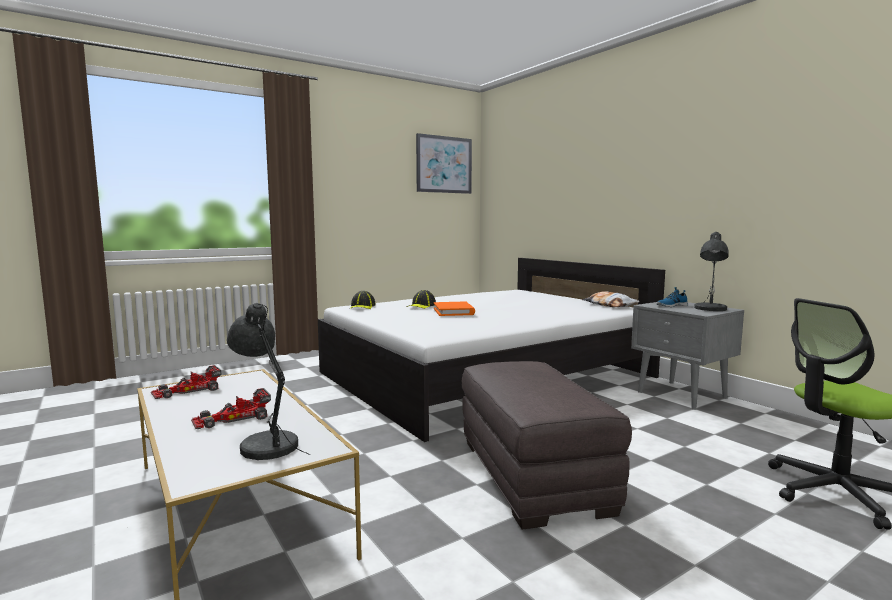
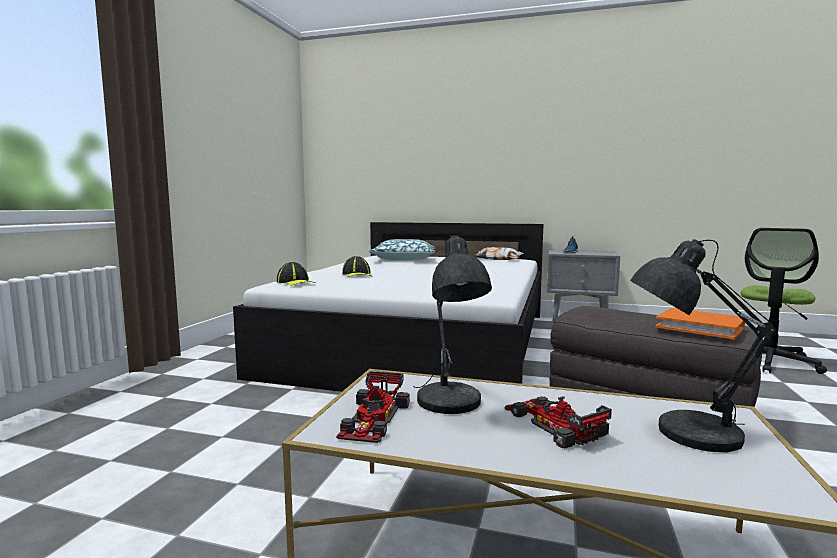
camera: 40 degrees left, 0 degrees up
(232, 418) = (553, 424): toy car -> toy car turned 135 degrees clockwise
(444, 164) = (276, 116): picture -> none
(453, 311) = (413, 275): orange book -> orange book (700, 327)
(515, 296) = (404, 259): none -> pillow
(709, 309) = (600, 252): grey table lamp -> grey table lamp (450, 404)

